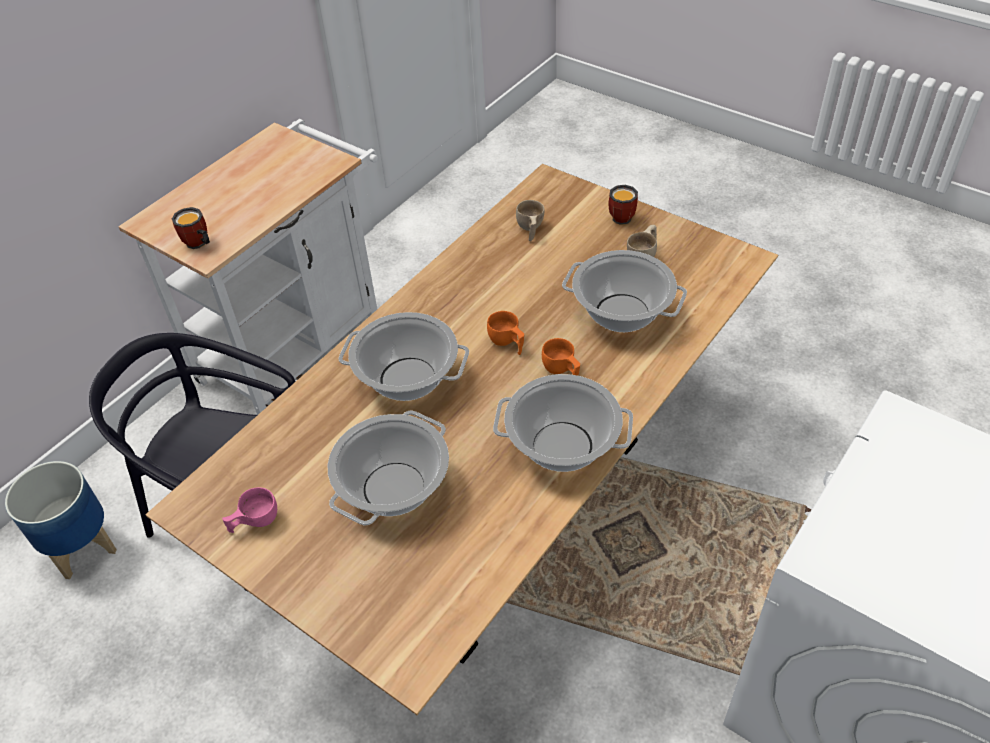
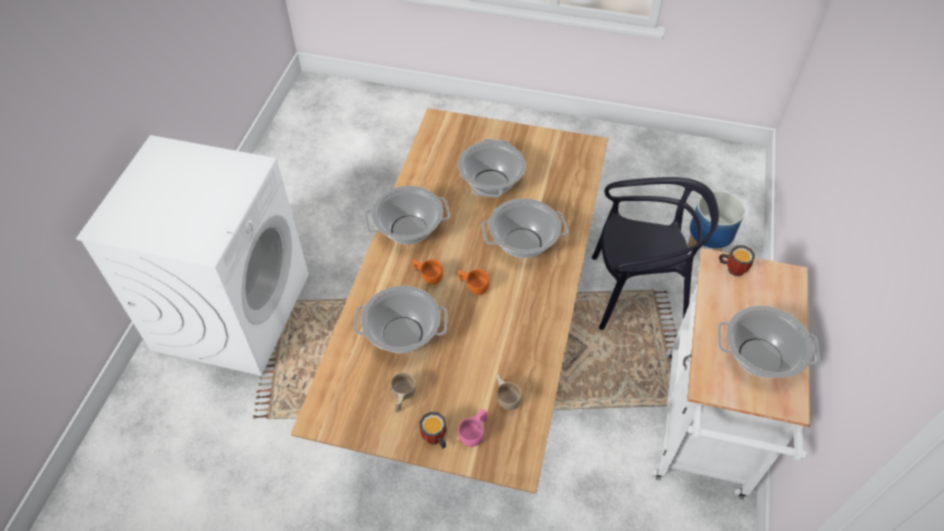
camera: 155 degrees right, 5 degrees up
(254, 522) = (551, 149): pink cup -> pink cup (475, 434)
(263, 169) = (759, 357): none -> cooking pot

